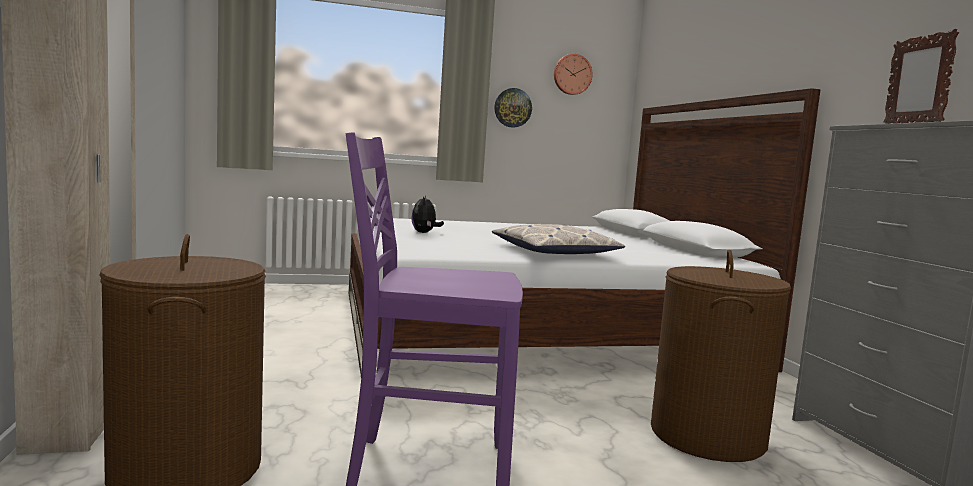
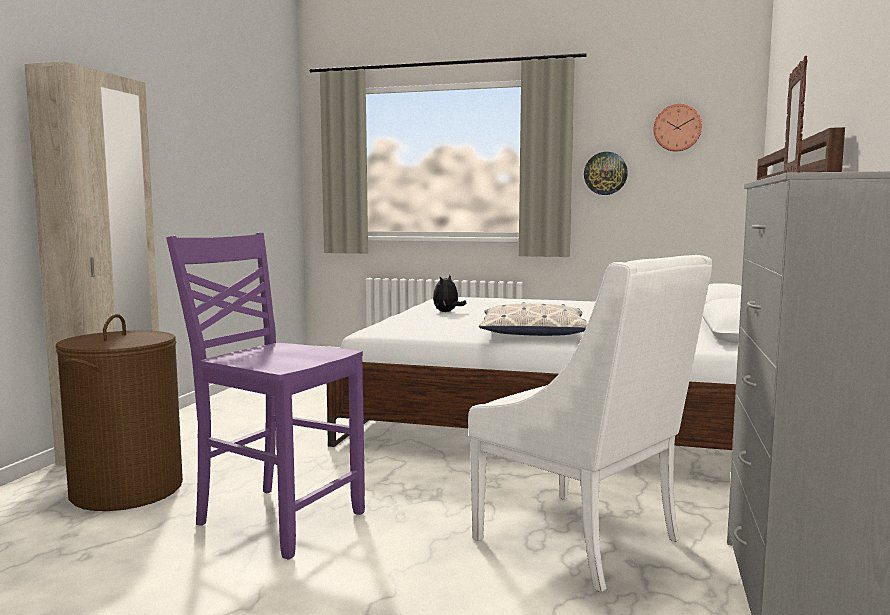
camera: 30 degrees right, 0 degrees up
(708, 436) = (583, 540): brown laundry basket -> white armchair

